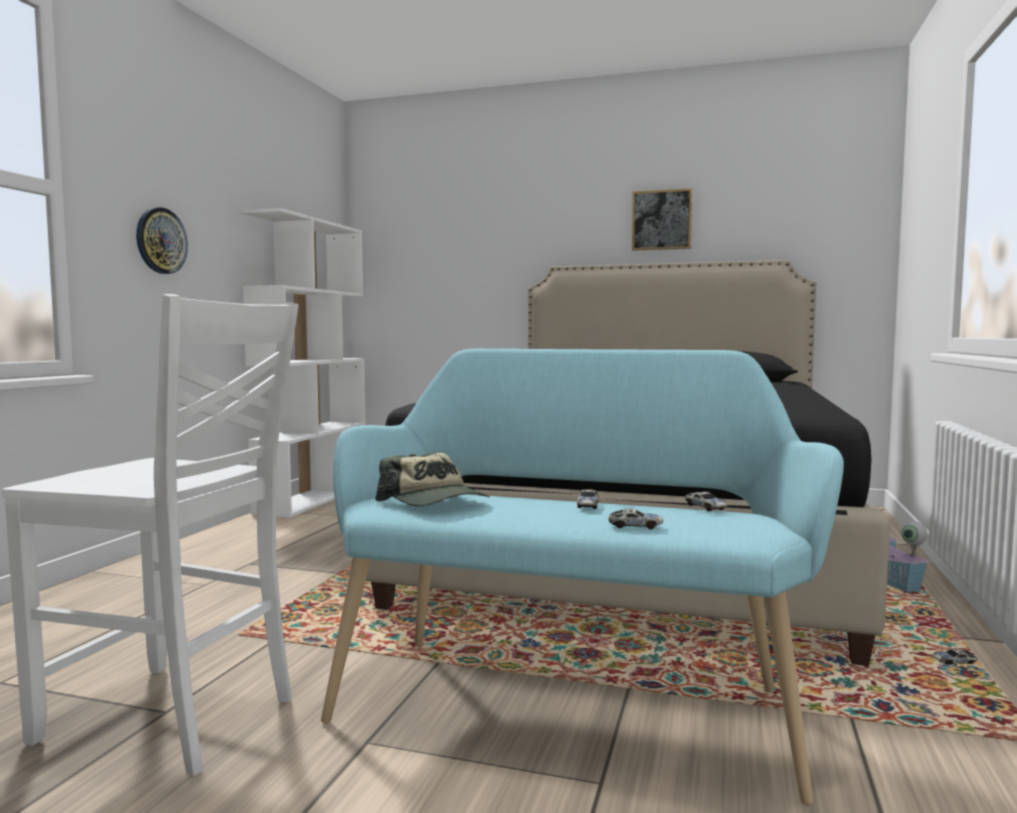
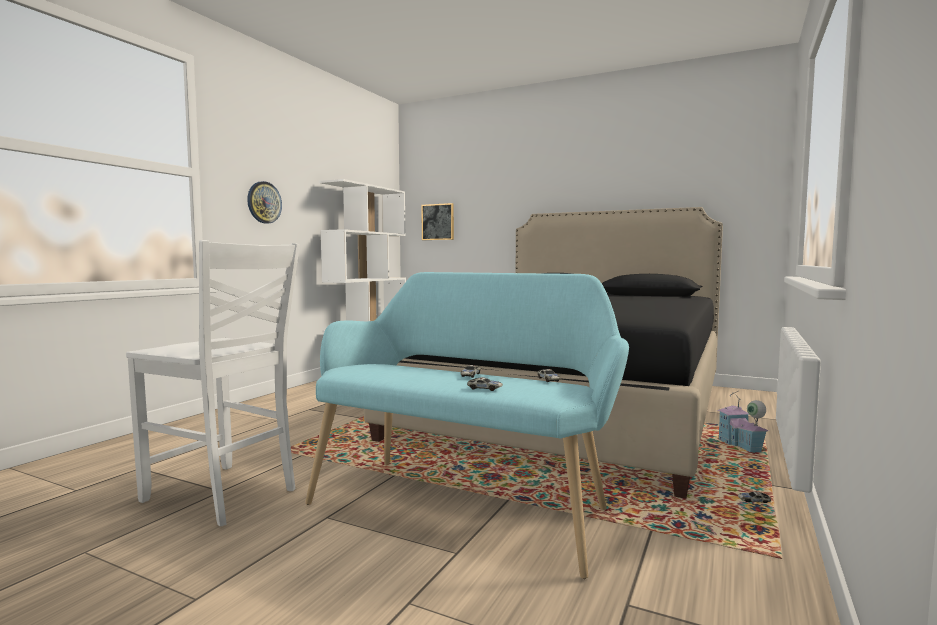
camera: 10 degrees right, 0 degrees up
(435, 502) = (377, 370): cap -> none
(661, 220) = (610, 179): picture -> picture (438, 222)

